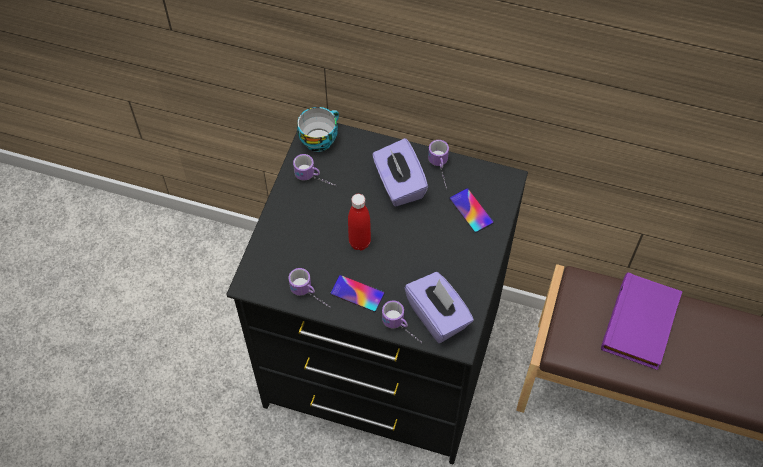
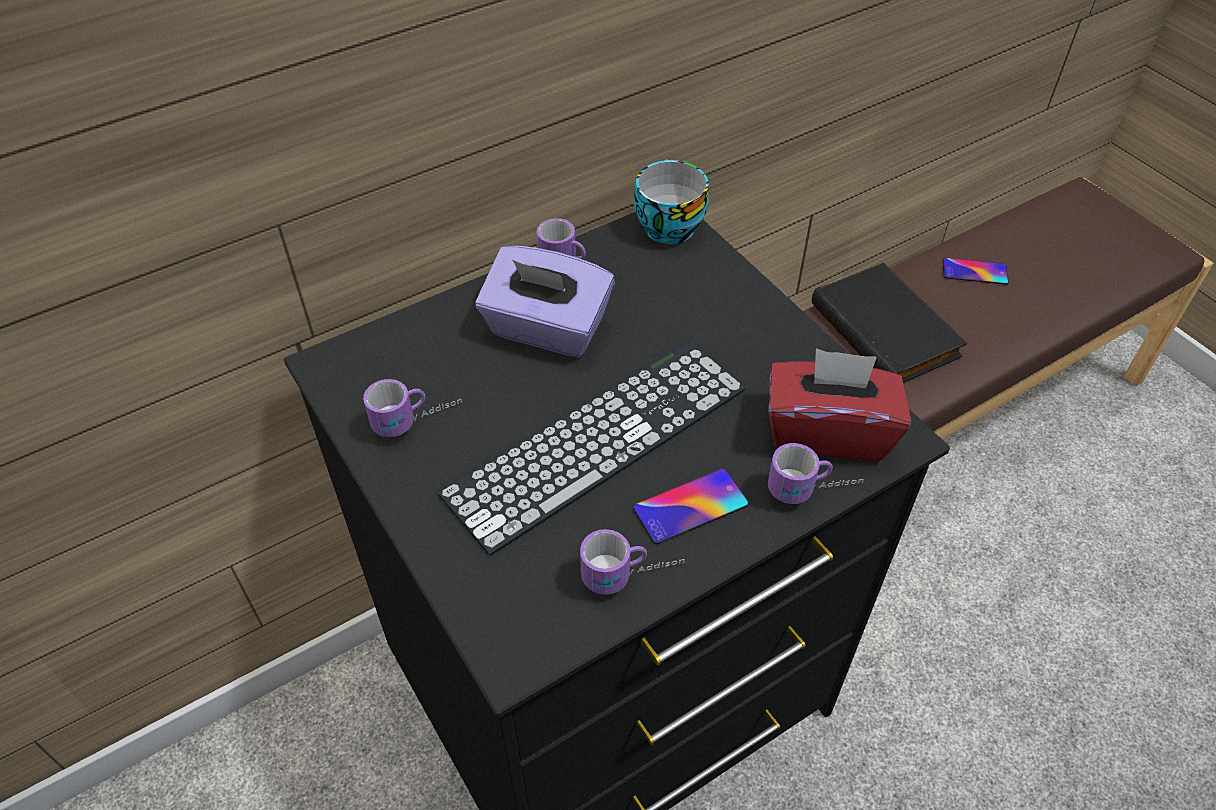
camera: 50 degrees left, 10 degrees down
(319, 138) = (351, 367): cup -> cup (666, 225)
(359, 242) = (597, 441): red bottle -> keyboard
(438, 316) = (827, 431): purple tissue box -> red tissue box
(471, 210) = (678, 282): phone -> phone (974, 272)
(642, 324) = (888, 330): purple book -> black book

